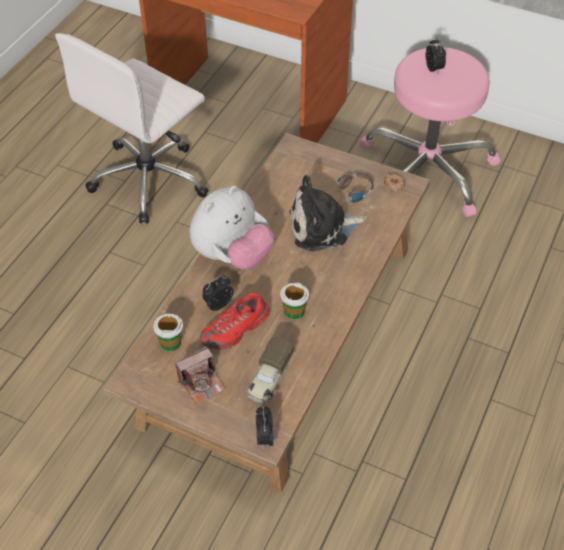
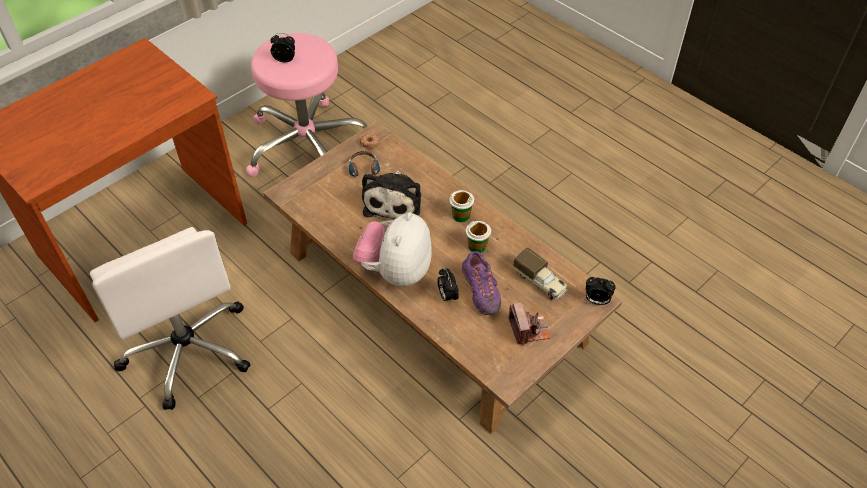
camera: 70 degrees left, 0 degrees up
(170, 342) = (476, 341): cup -> cup (461, 215)
(232, 255) = (396, 271): plush toy -> plush toy turned 135 degrees counterclockwise
(235, 330) = (481, 291): red shoe -> purple shoe

